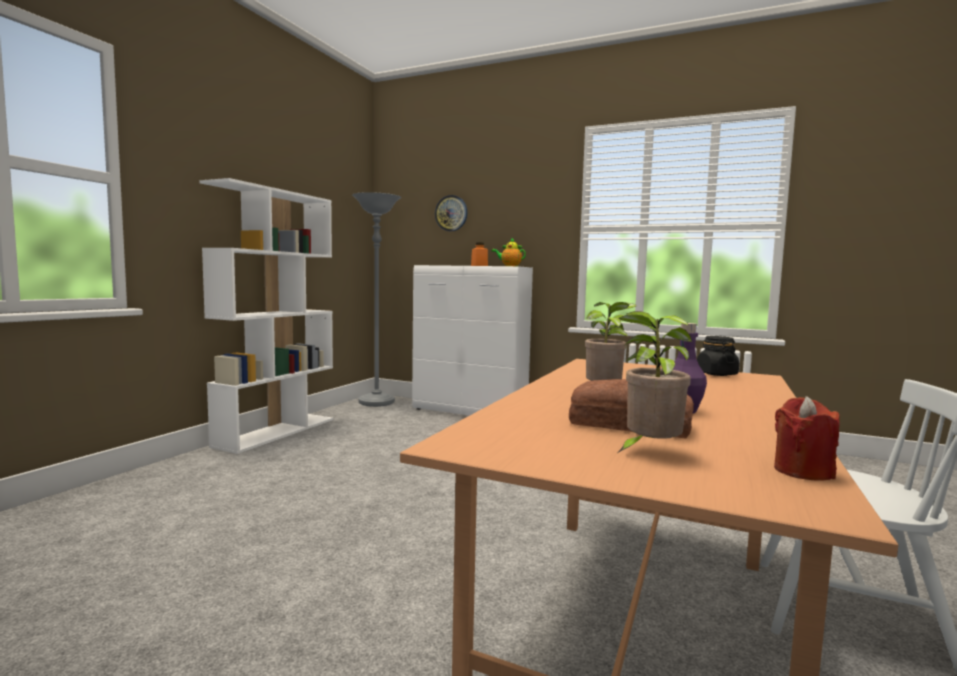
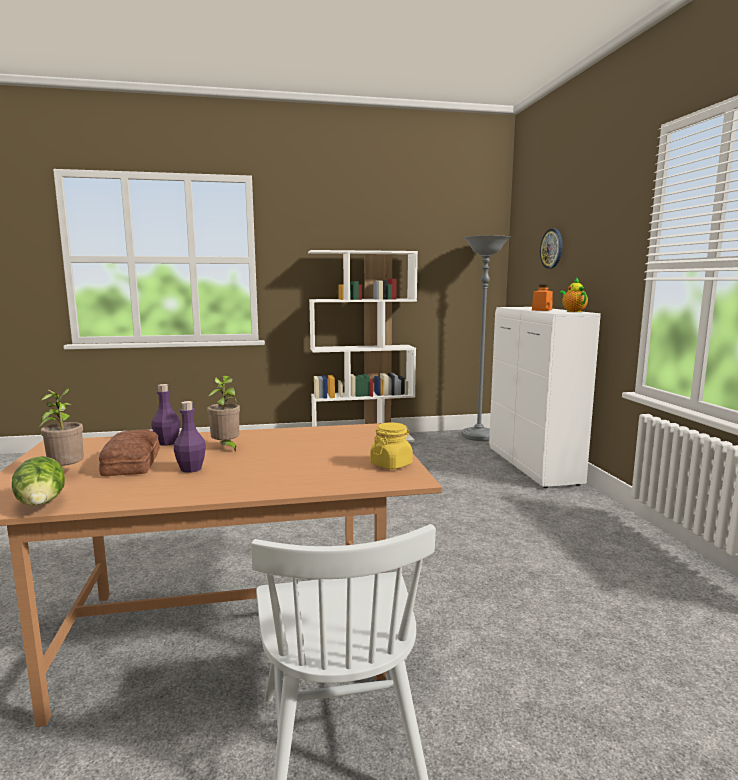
camera: 55 degrees right, 5 degrees up
(548, 406) = (167, 443): none -> purple bottle
(716, 374) = (391, 464): black jar -> yellow jar
(803, 471) = (42, 504): red candle -> lettuce

